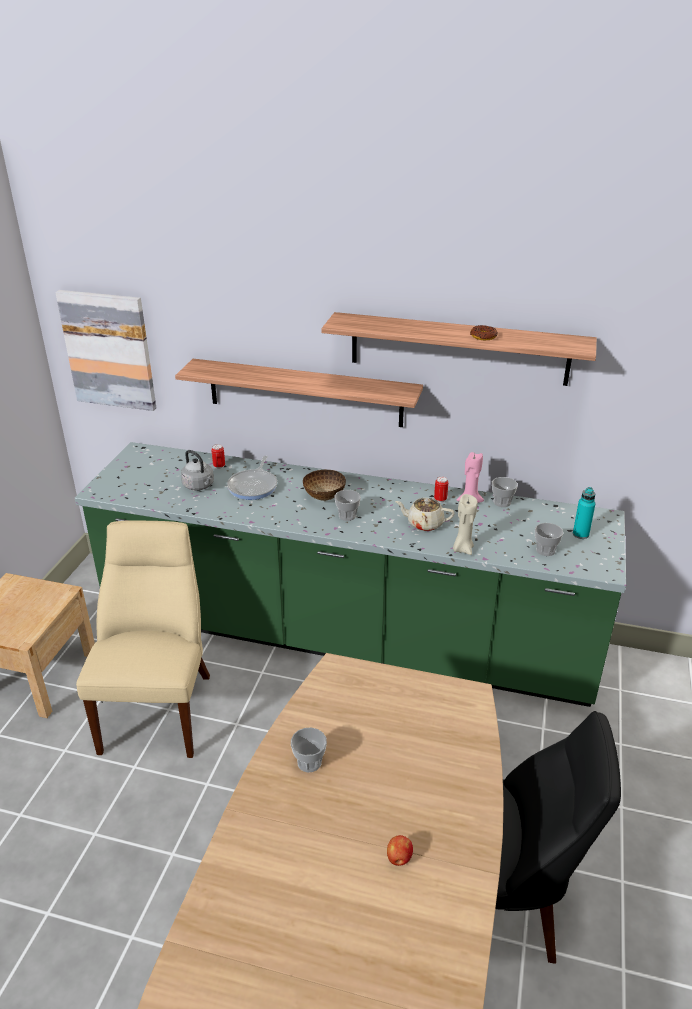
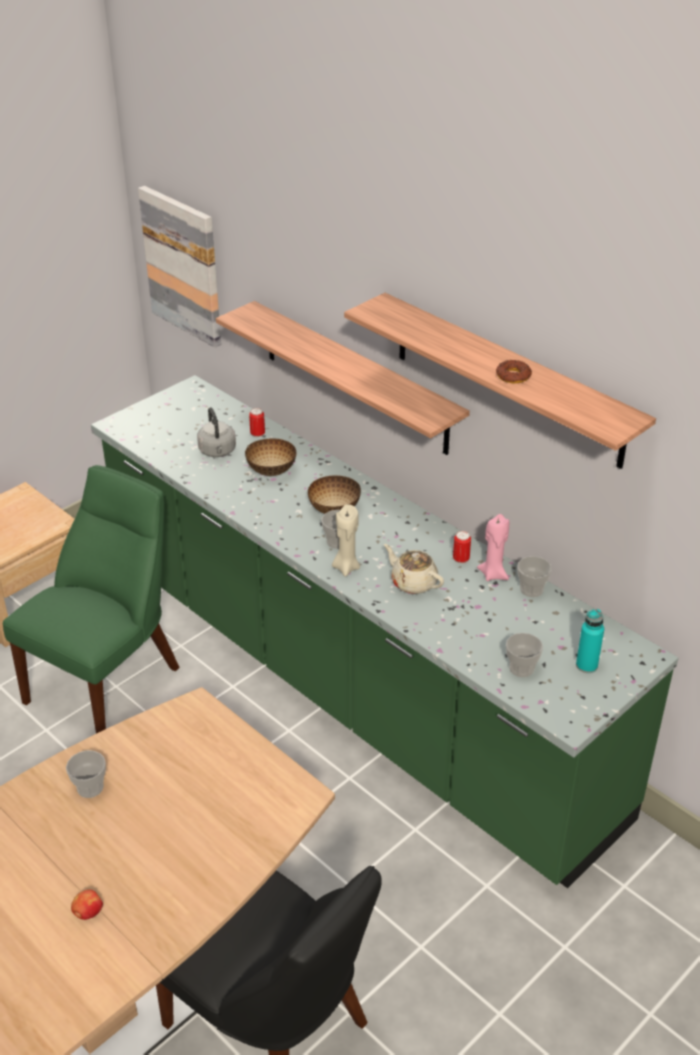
camera: 30 degrees right, 5 degrees up
(159, 708) = (109, 681): beige chair -> green chair
(254, 486) = (272, 471): frying pan -> bowl
(462, 549) = (426, 629): beige candle -> beige candle (346, 567)

